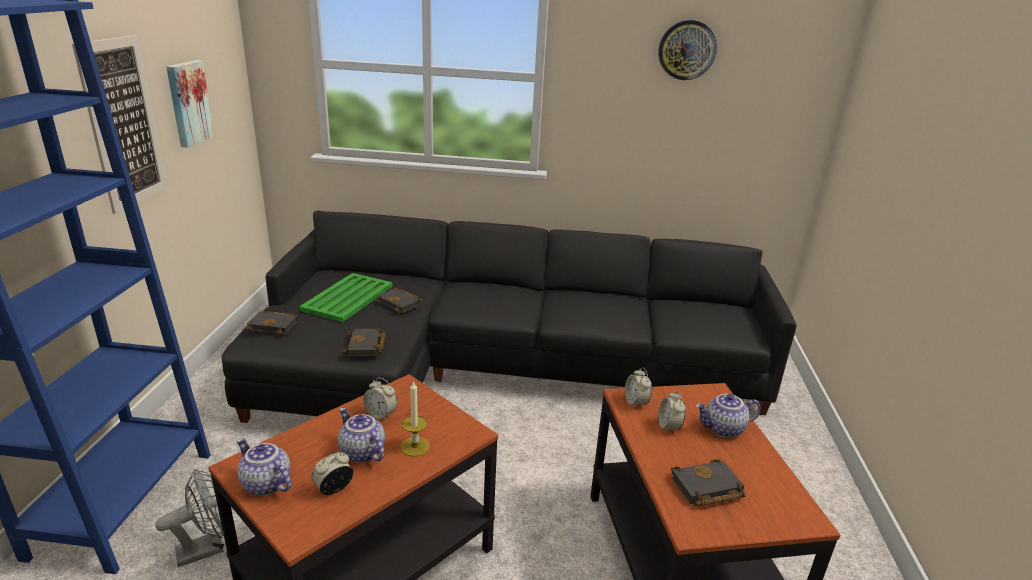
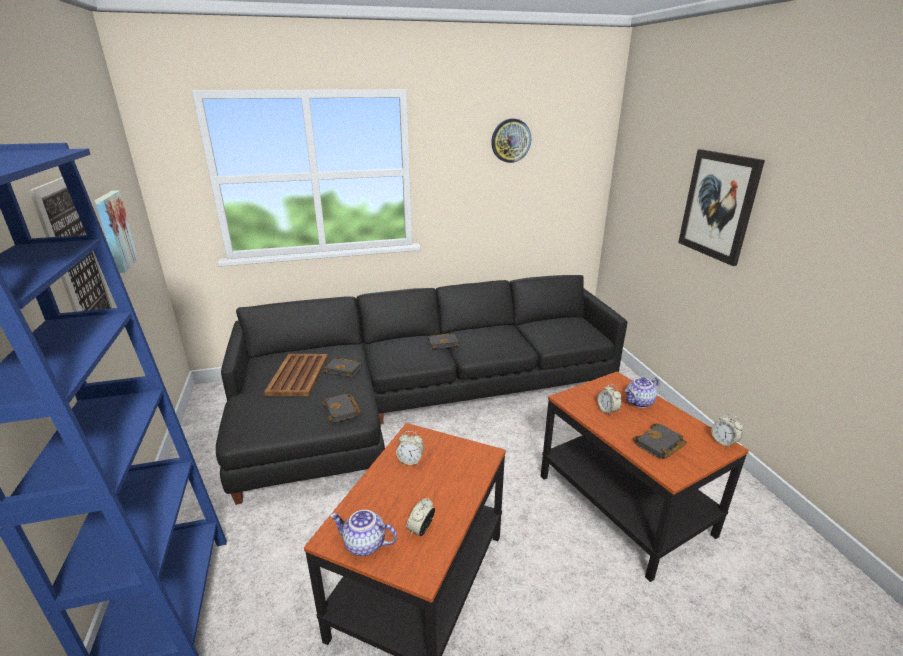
camera: 20 degrees left, 0 degrees up
(208, 548) = (276, 619): grey fan -> none
(275, 325) = (252, 413): black book -> black book (443, 343)
(347, 298) = (297, 375): green tray -> brown tray
(361, 452) = (419, 494): teapot -> none
(415, 446) = (455, 477): candle -> none
(636, 402) = (575, 399): alarm clock -> alarm clock (723, 442)
(944, 172) = (718, 205): none -> picture

